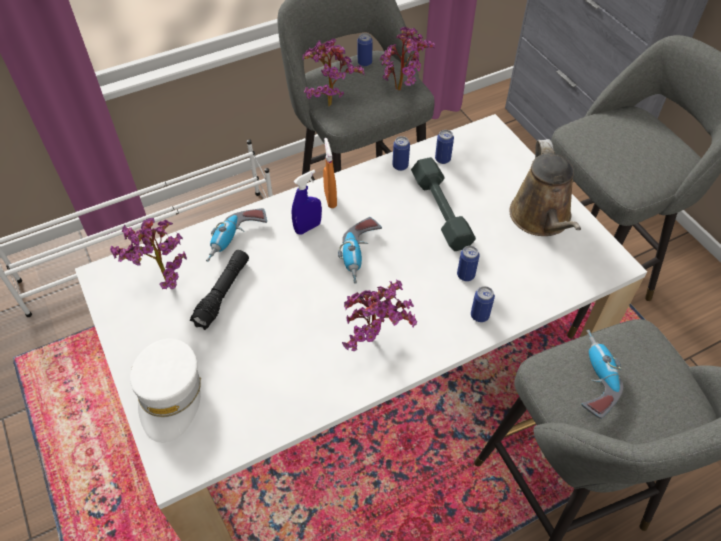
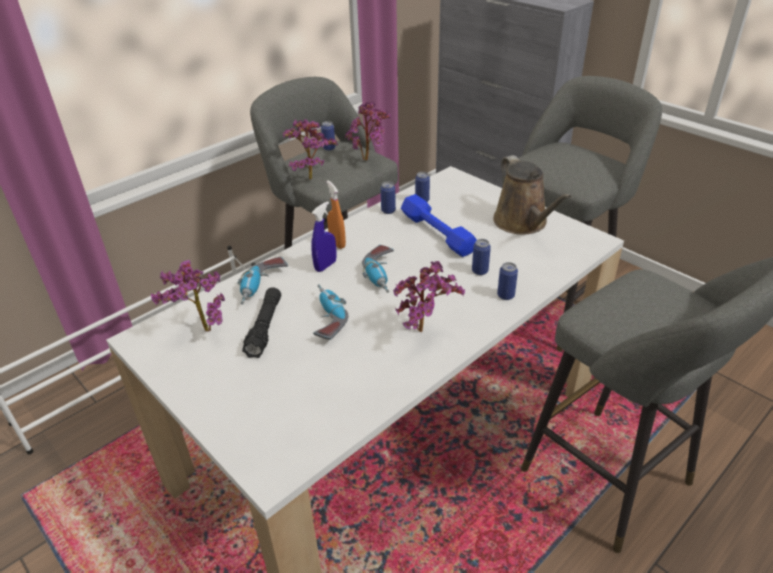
camera: 15 degrees left, 15 degrees down
(170, 395) = (243, 417): white cap -> none
(441, 210) = (437, 233): grey dumbbell -> blue dumbbell
(592, 378) = (624, 311): power drill -> power drill (326, 318)

